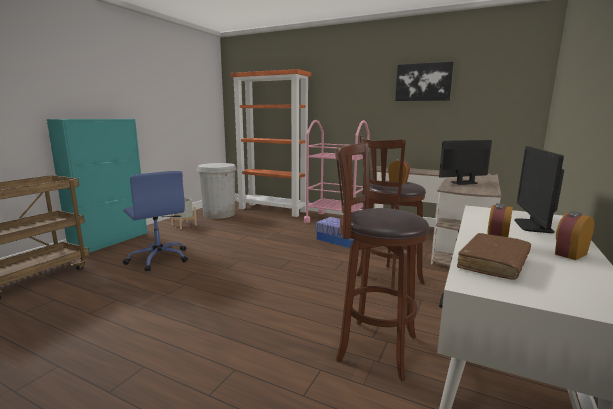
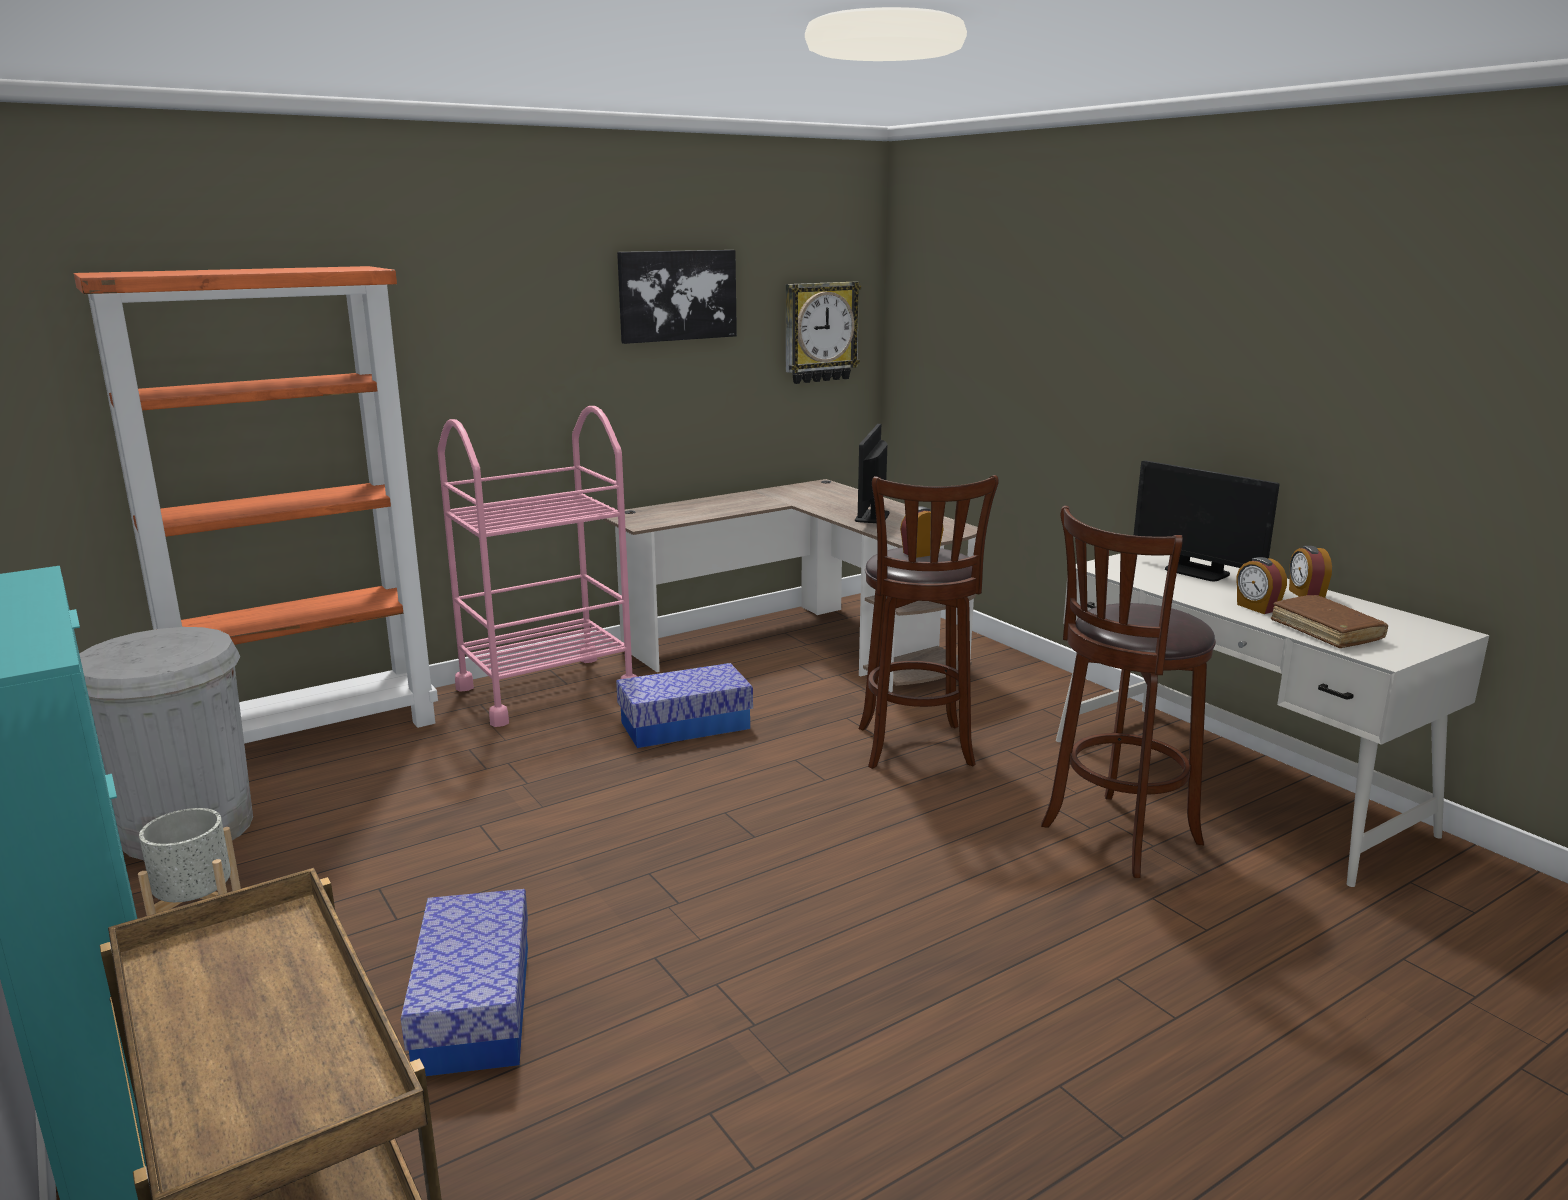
camera: 60 degrees left, 5 degrees up
(159, 258) = (475, 1007): blue office chair -> storage box
(503, 101) = (820, 332): none -> wall clock

